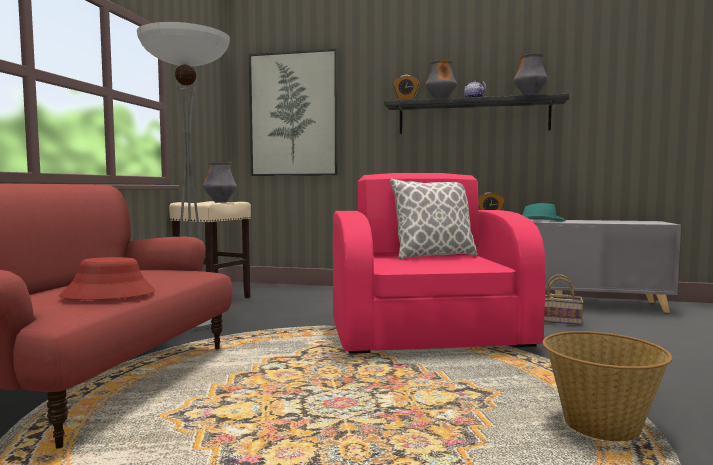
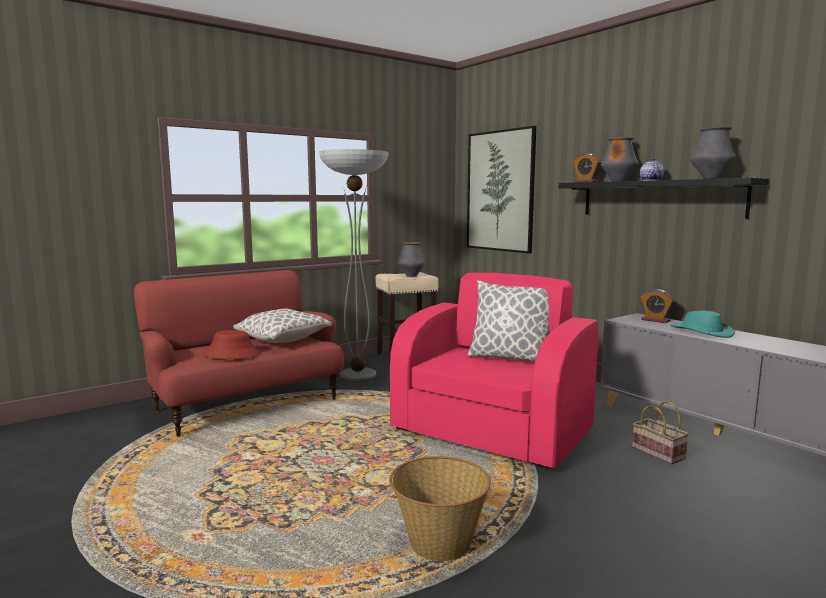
camera: 40 degrees right, 5 degrees up
(143, 276) = (283, 340): none -> pillow

